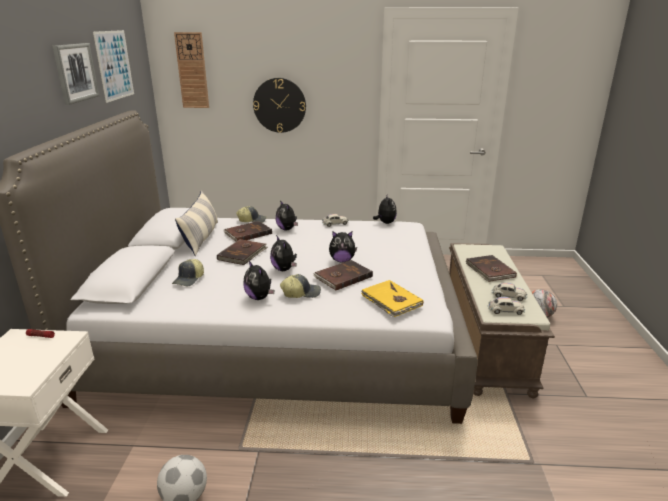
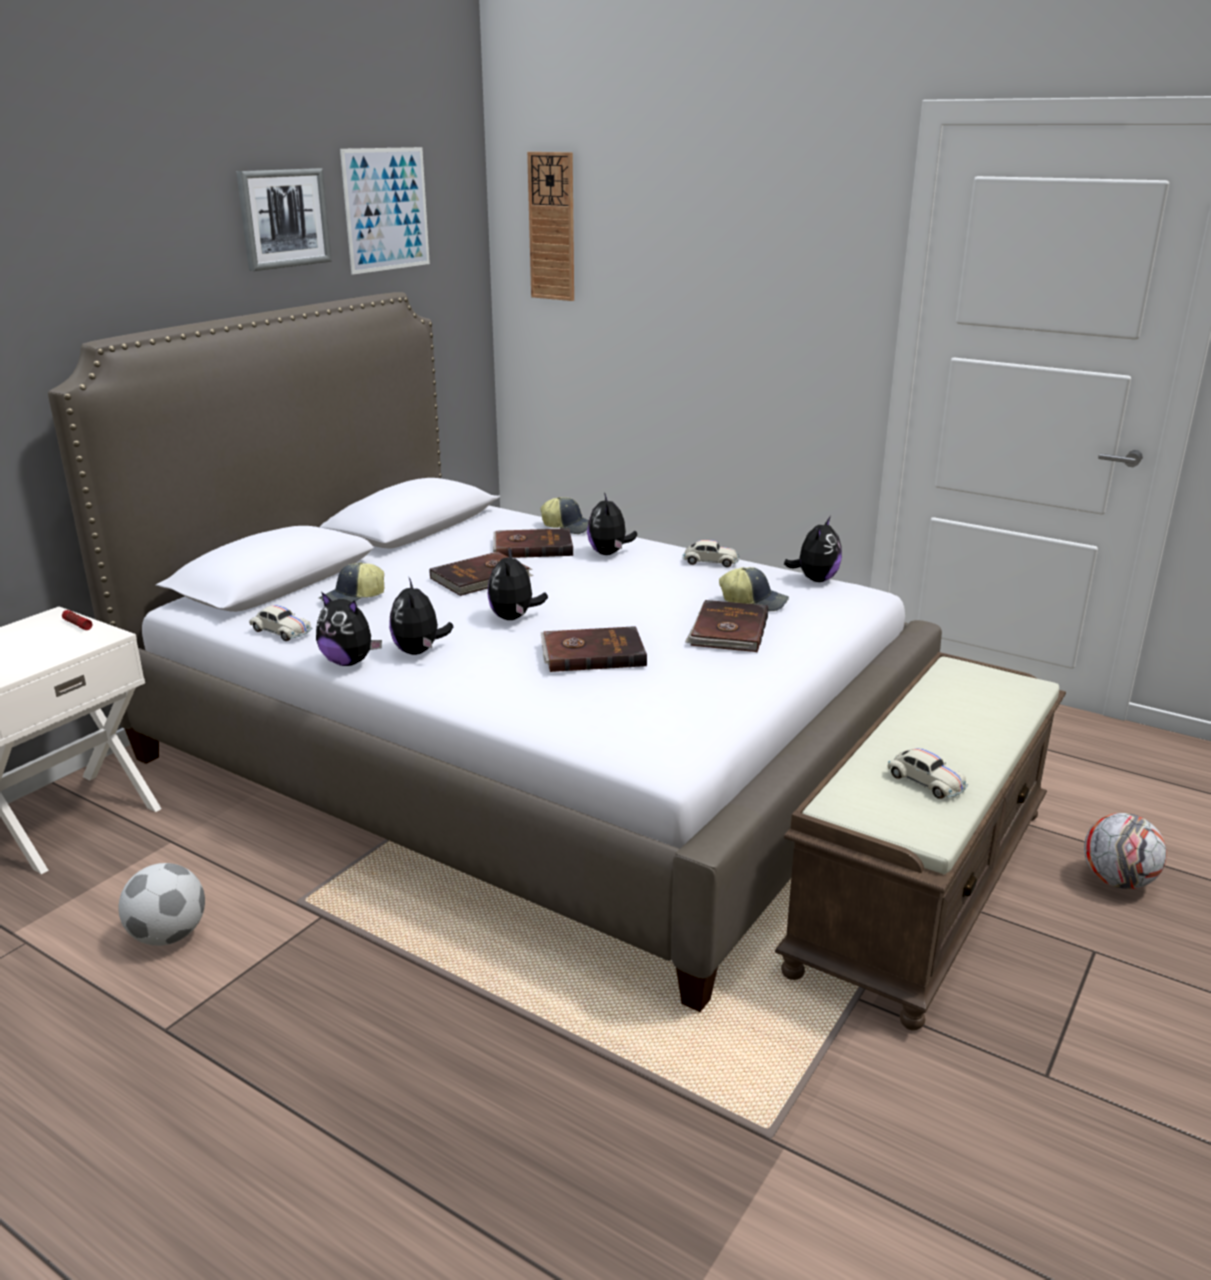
camera: 30 degrees right, 0 degrees up
(201, 238) = (450, 539): pillow -> none
(279, 105) = (697, 306): wall clock -> none
(301, 293) = (491, 661): cap -> cap (754, 602)
(342, 260) = (636, 627): plush toy -> plush toy (349, 662)
(391, 301) = (623, 714): yellow book -> none
(489, 270) = (951, 724): brown book -> brown book (727, 631)
(505, 310) = (878, 805): white toy car -> white toy car (281, 631)

